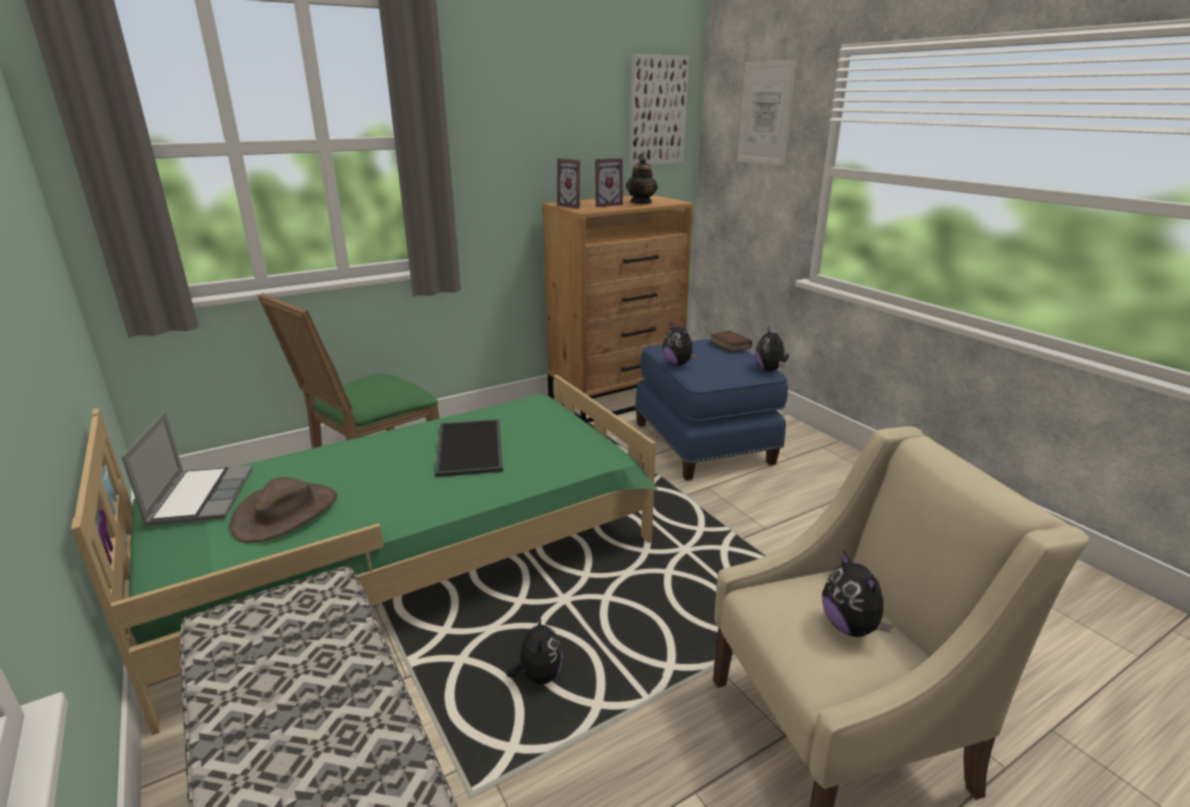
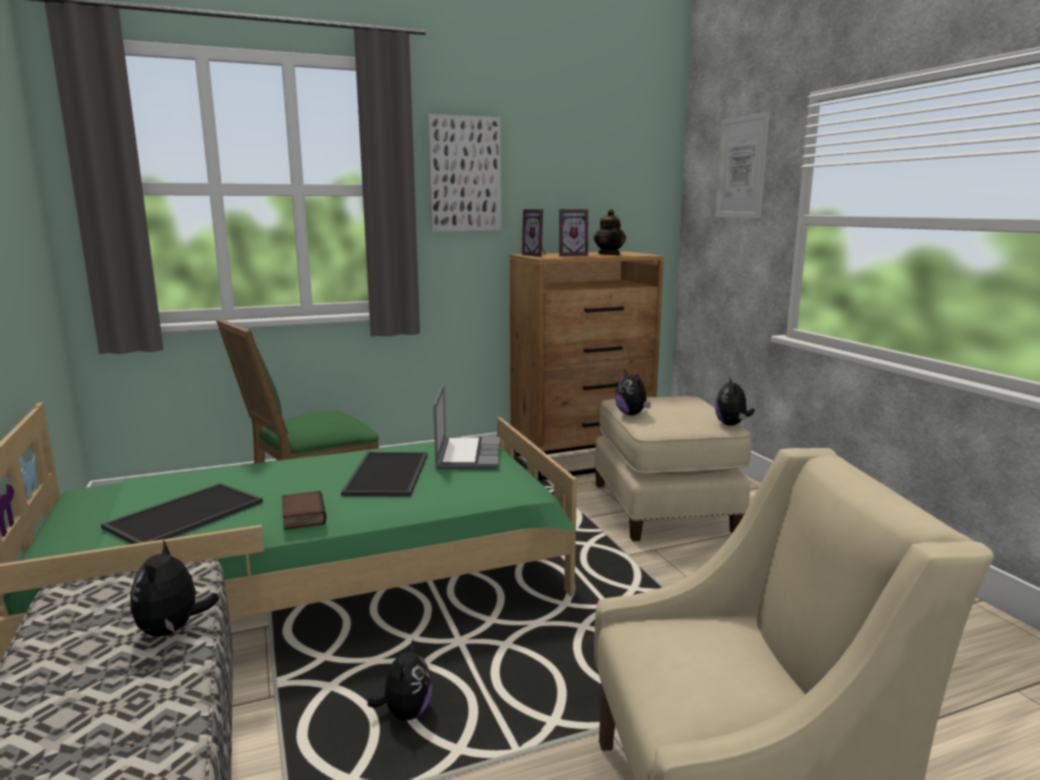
camera: 10 degrees right, 10 degrees down
(200, 496) = (117, 495): laptop -> laptop (467, 455)
(286, 513) = (185, 514): brown hat -> tray
(641, 202) = (609, 254): teapot -> teapot turned 45 degrees counterclockwise
(657, 111) = (634, 170): picture -> picture (465, 174)
(705, 442) = (665, 507): blue ottoman -> beige ottoman
(728, 345) = (693, 401): book -> book (301, 515)
(850, 627) = (728, 667): plush toy -> plush toy (173, 630)

